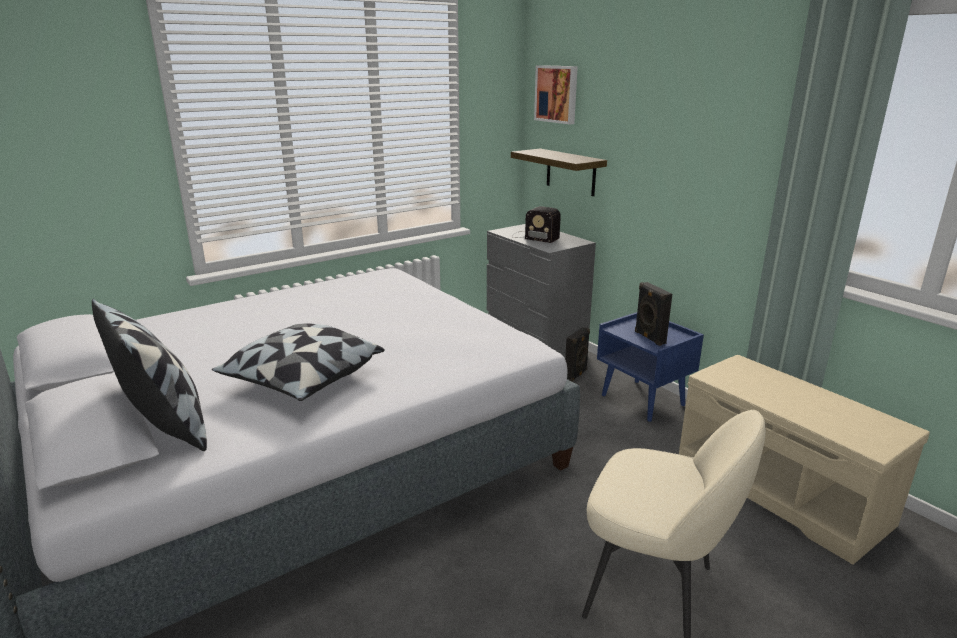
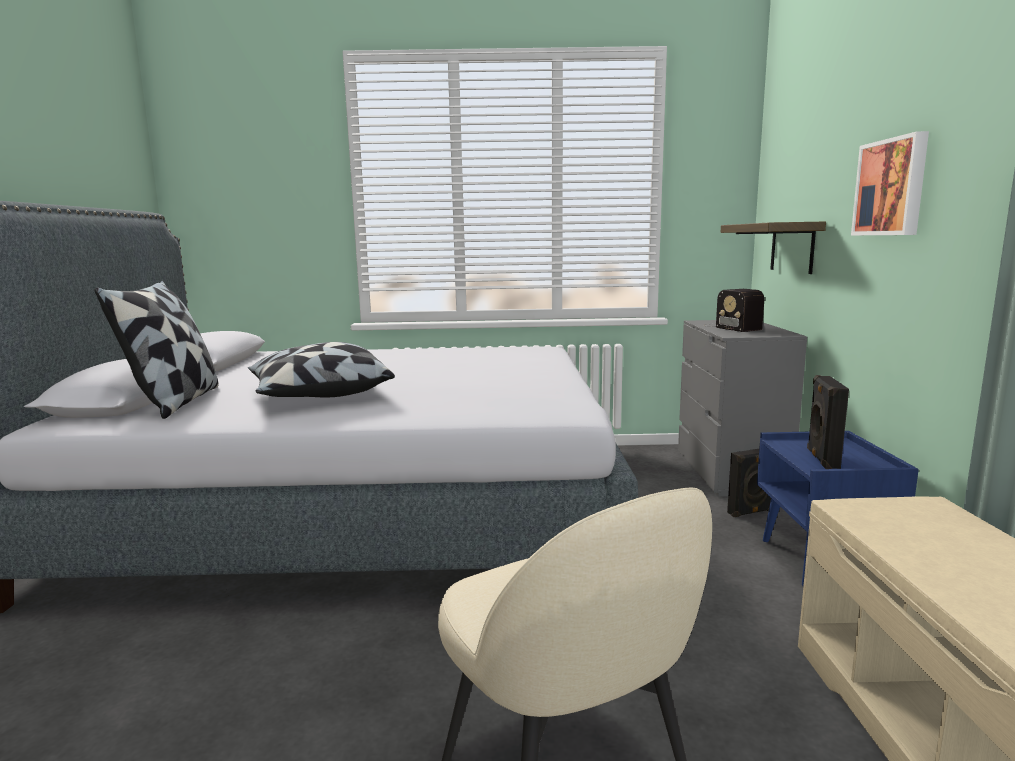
camera: 35 degrees right, 10 degrees down
(557, 94) = (785, 151): picture -> picture (892, 187)

